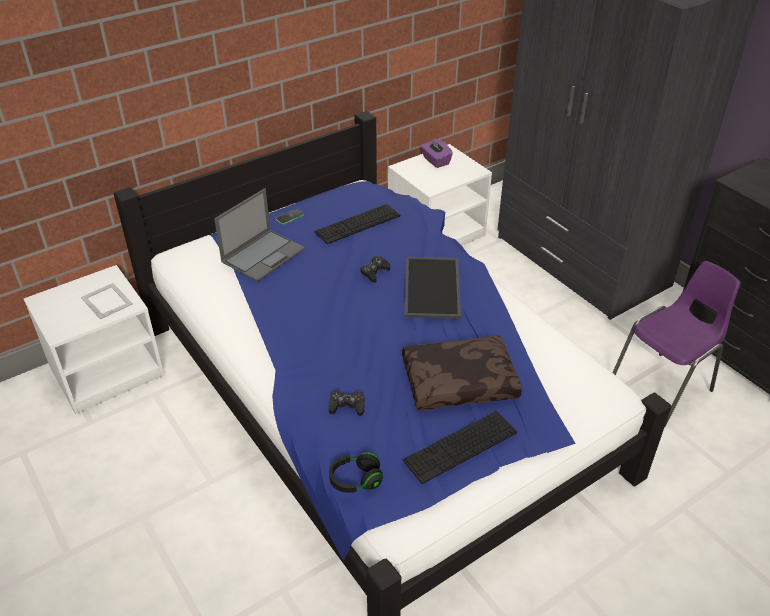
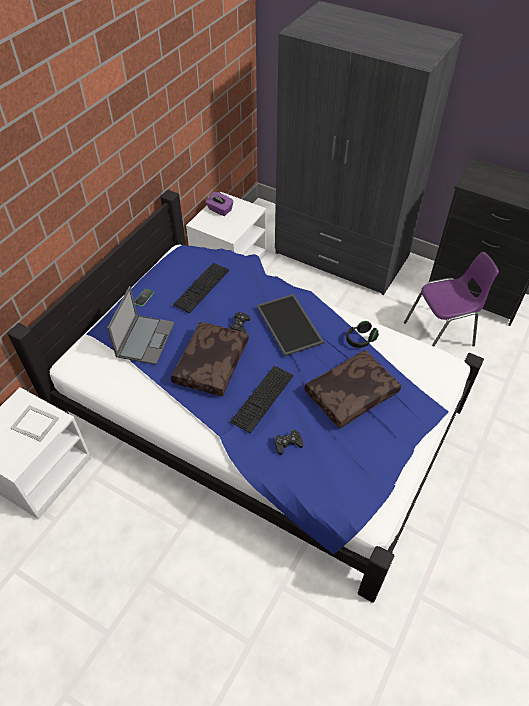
camera: 25 degrees left, 10 degrees up
(316, 299) = (210, 363): none -> brown pillow
(355, 480) = (329, 499): black headphones -> black headphones (360, 339)
(460, 446) = (382, 444): keyboard -> keyboard (262, 398)
(663, 387) = (440, 334): purple chair -> purple chair turned 45 degrees clockwise

